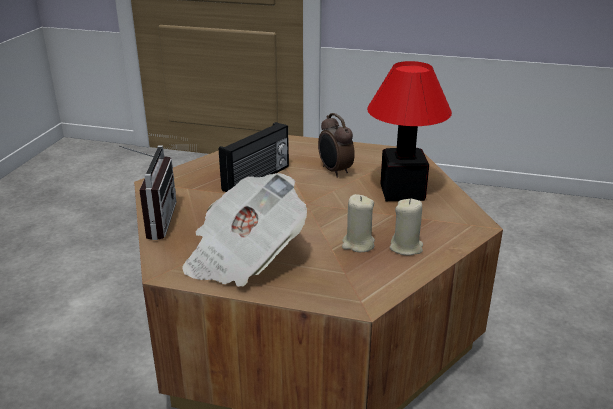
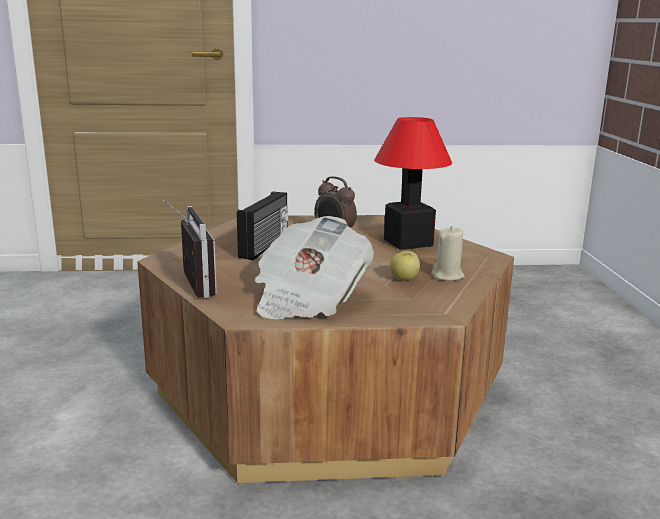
camera: 20 degrees left, 10 degrees down
(358, 244) = (404, 279): beige candle -> apple

